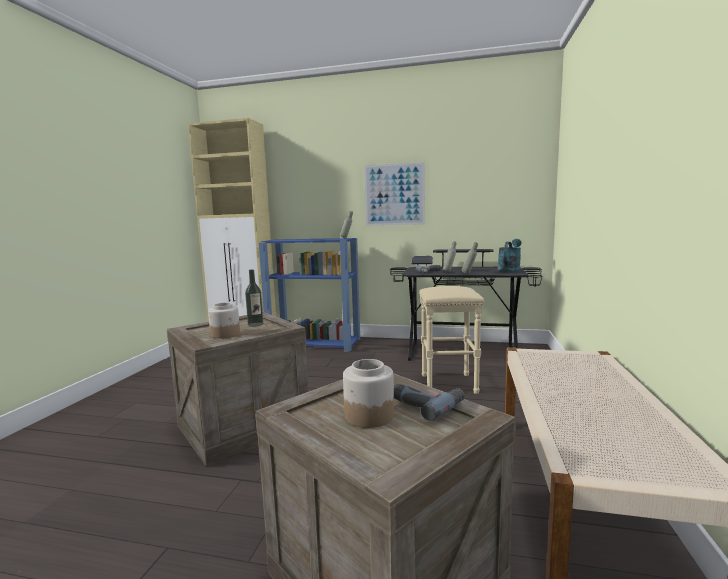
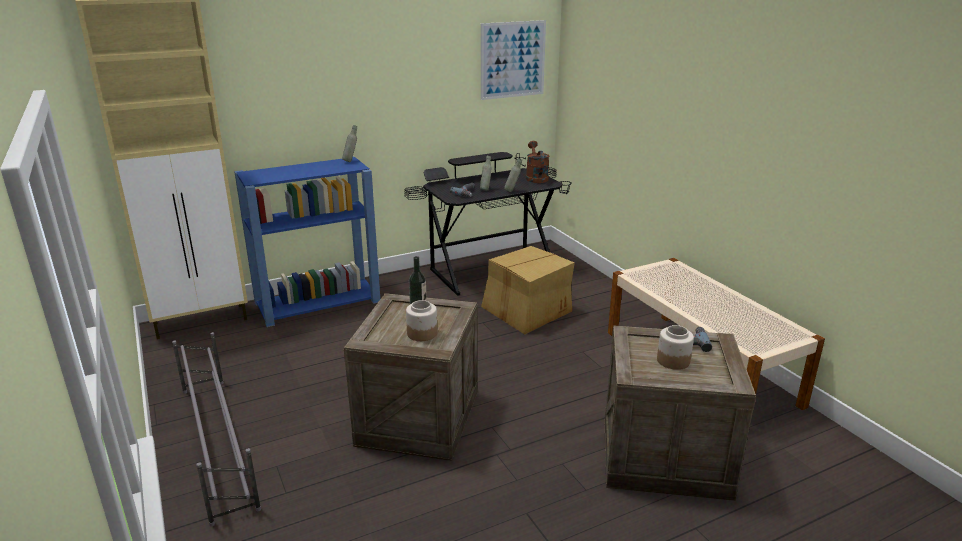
camera: 40 degrees left, 15 degrees up
(132, 394) = (218, 443): none -> grey shoe rack
(394, 194) = (395, 95): picture -> picture (513, 60)
(448, 384) = (526, 311): beige stool -> cardboard box
(509, 270) = (536, 177): turquoise watering can -> brown watering can

